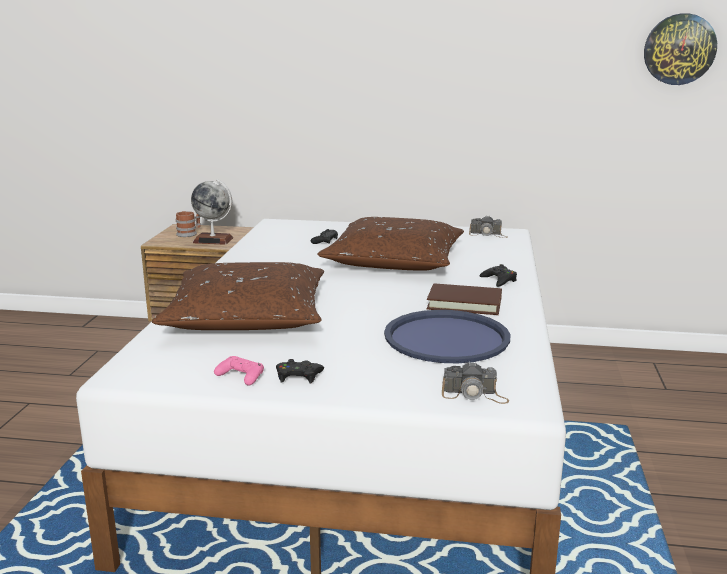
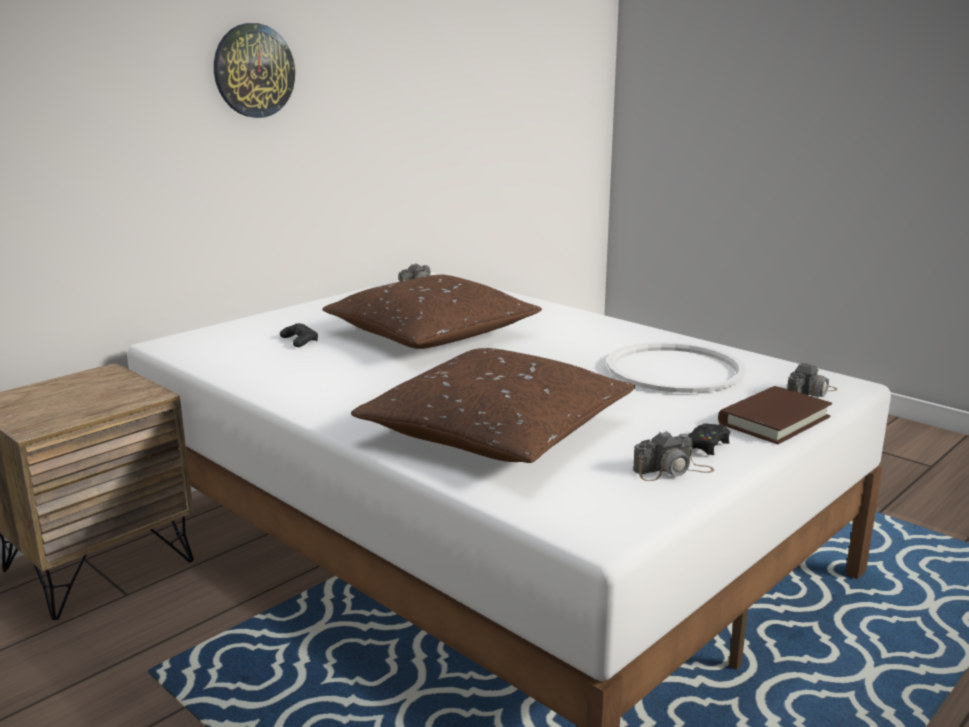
camera: 55 degrees left, 0 degrees up
(189, 233) = (43, 401): mug -> none
(213, 240) = (111, 395): globe -> none
(241, 376) = (673, 470): pink game controller -> camera
(446, 338) = (674, 369): blue tray -> white tray
(464, 303) = (597, 342): brown book -> brown book (774, 420)
(499, 280) = (556, 316): black game controller -> none
(679, 49) = (519, 58): wall clock -> wall clock (253, 71)

